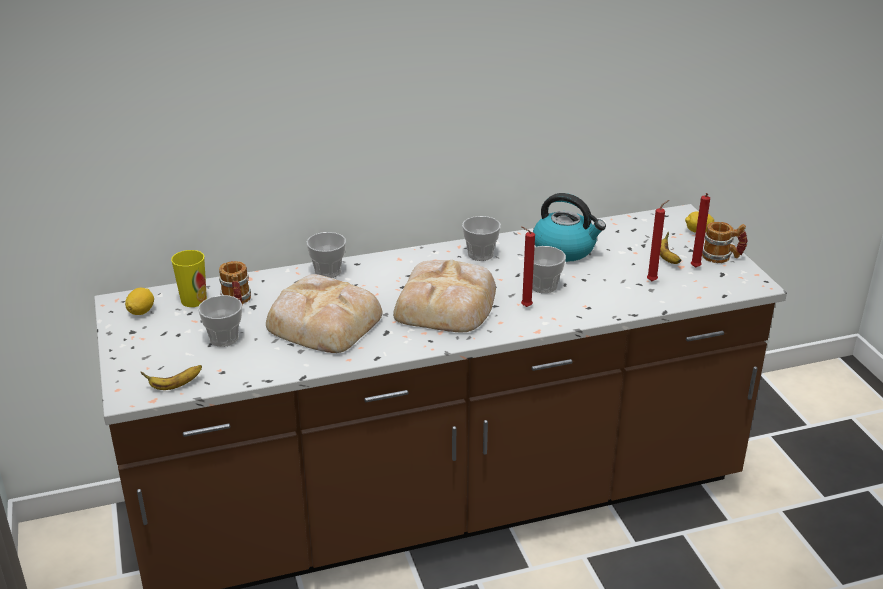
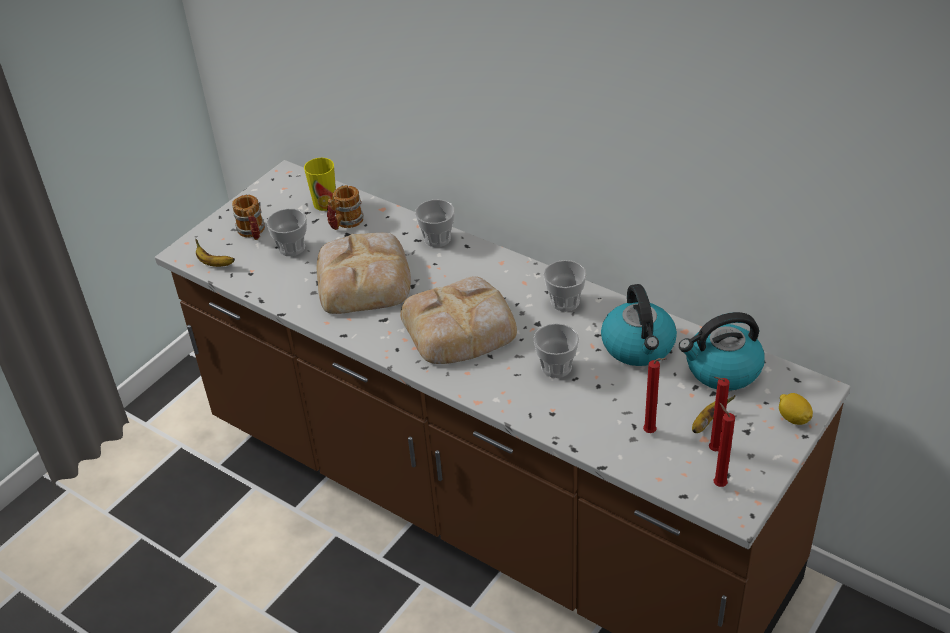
camera: 55 degrees right, 10 degrees up
(141, 311) = (286, 191): lemon -> none
(524, 307) = (508, 374): red candle -> red candle (718, 484)
(625, 233) = (722, 370): none -> kettle
(722, 257) = (761, 460): mug -> mug (252, 232)

